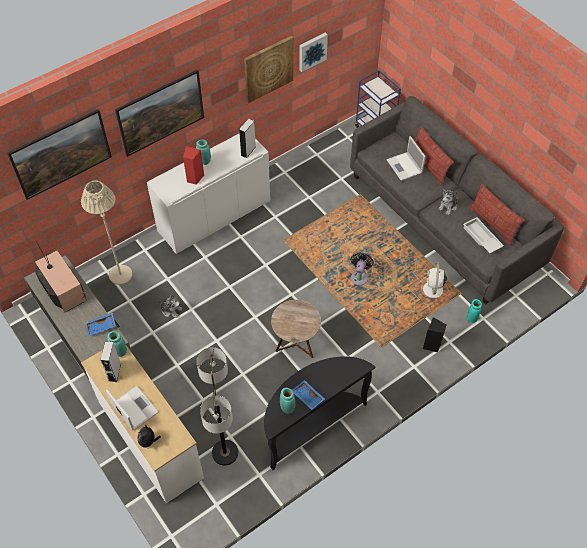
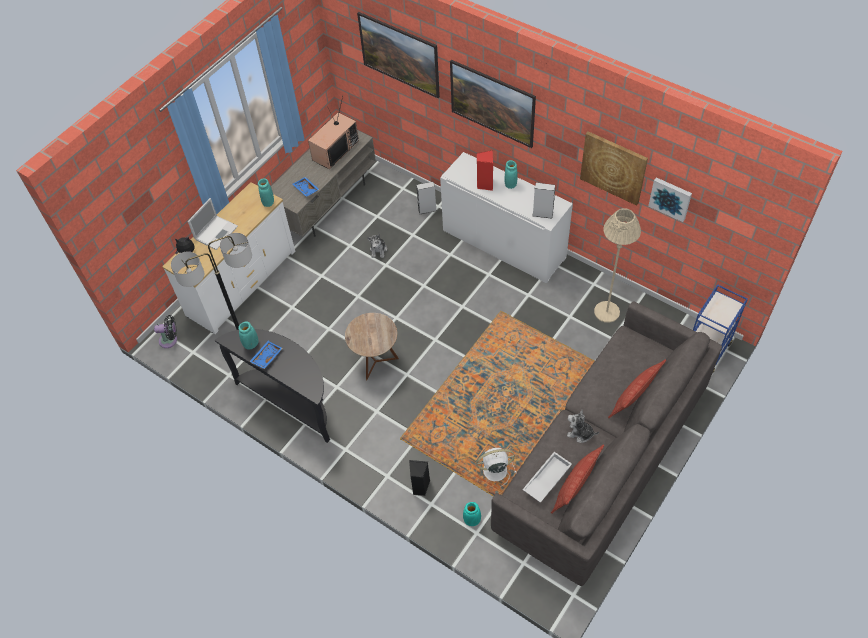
camera: 75 degrees right, 0 degrees up
(114, 372) = (247, 207): grey speaker -> grey speaker (427, 210)
(120, 275) = (402, 199): beige floor lamp -> beige floor lamp (606, 312)
(359, 276) = (482, 394): black fan -> black fan (170, 340)
(404, 167) = (617, 373): laptop -> none

